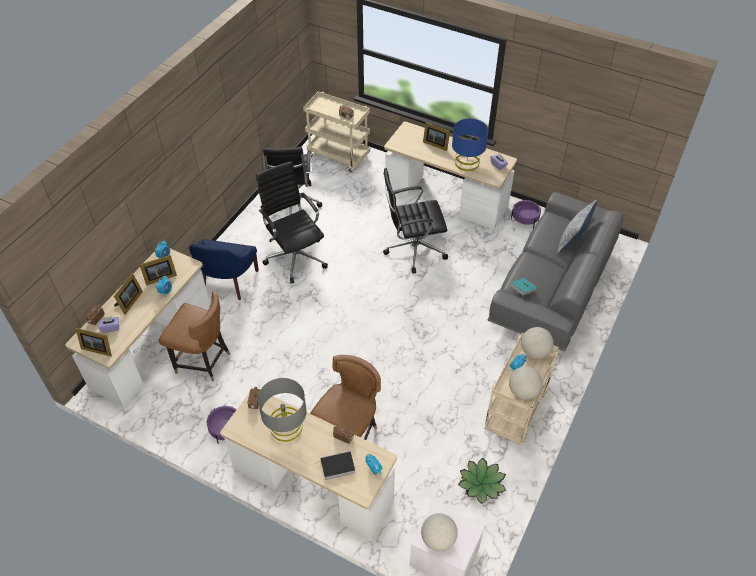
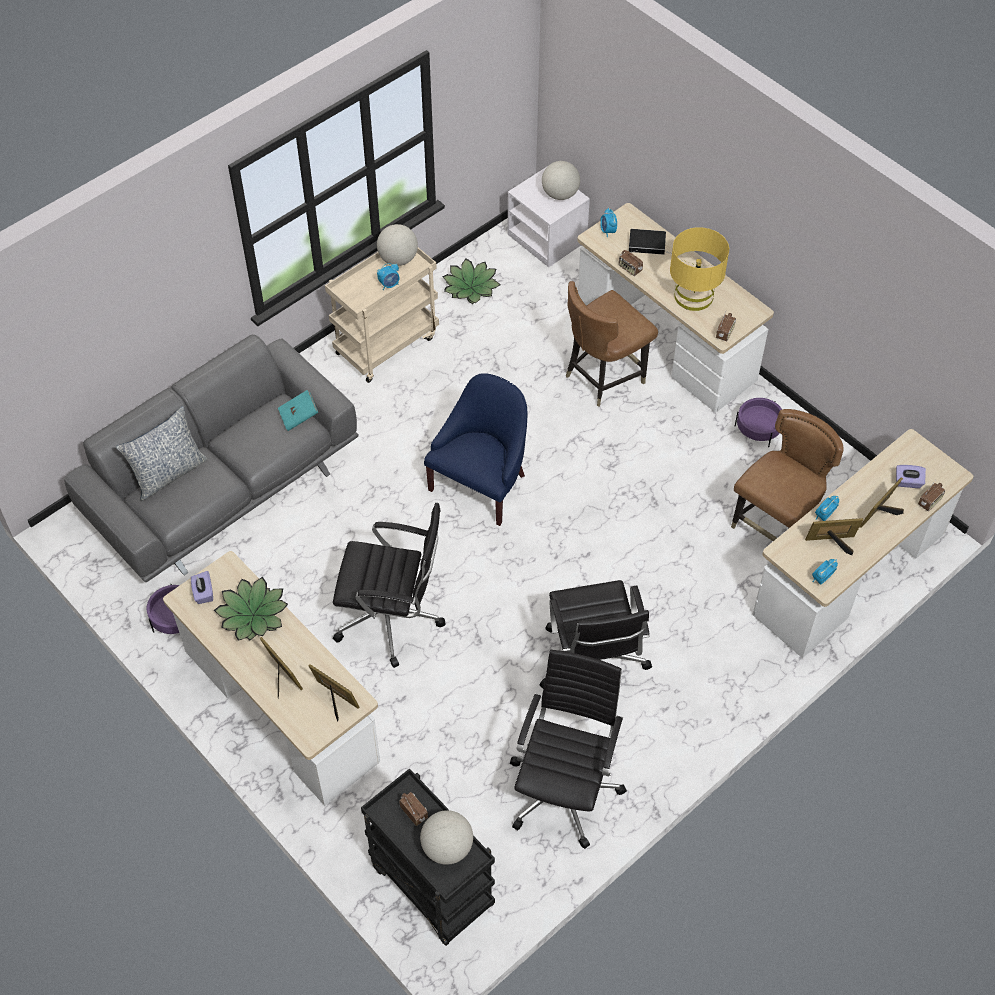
camera: 160 degrees left, 5 degrees up
(97, 348) = (927, 457): picture frame -> picture frame (335, 700)
(203, 361) = (775, 528): brown chair -> brown chair turned 90 degrees clockwise
(227, 282) = (718, 651): blue armchair -> blue armchair (482, 483)
(286, 427) = (694, 296): grey table lamp -> yellow table lamp
(339, 156) = (430, 885): beige cart -> black cart
(467, 163) = (253, 614): blue table lamp -> potted plant
(534, 352) = (354, 296): globe -> globe (447, 847)

